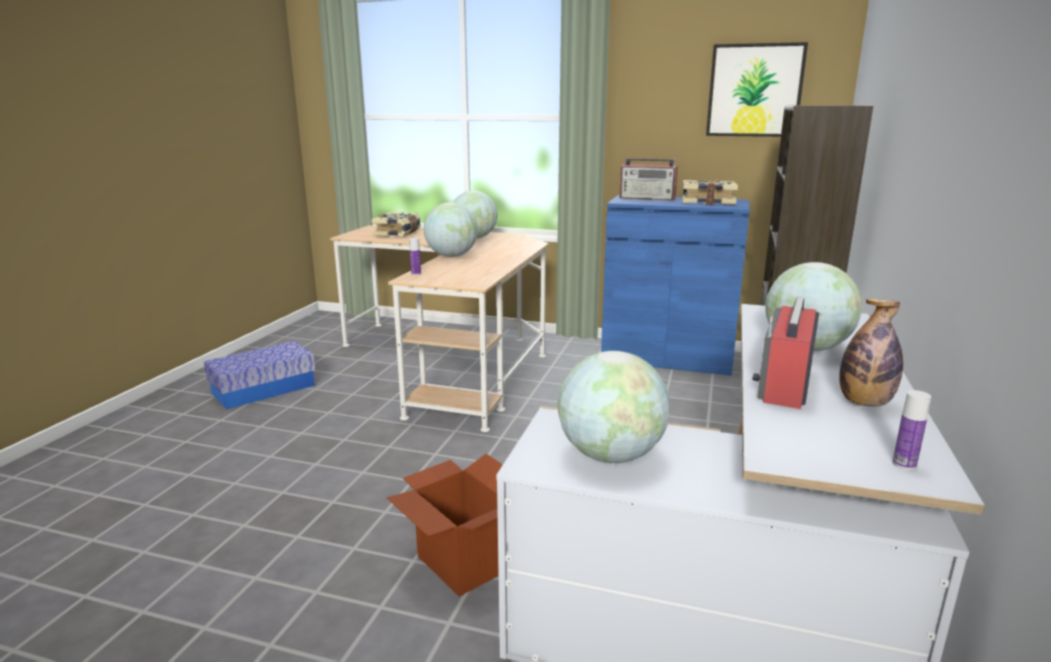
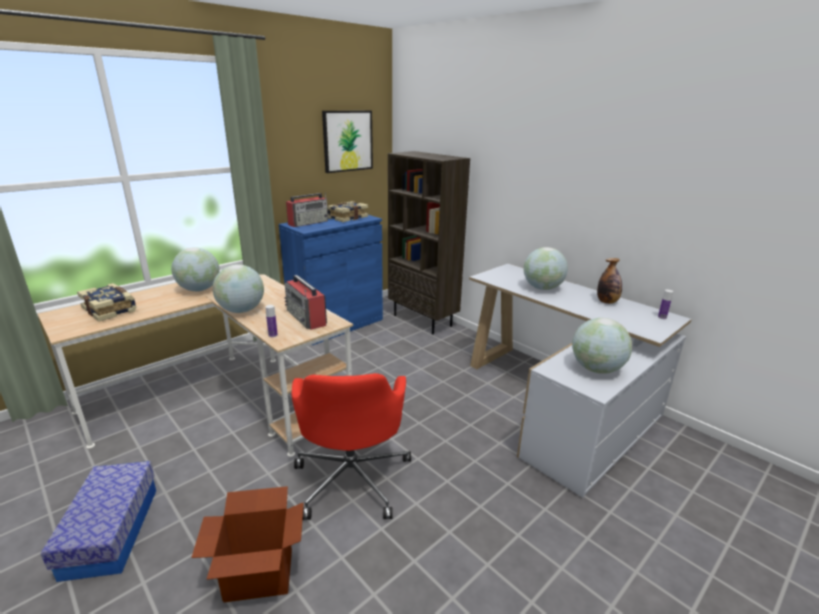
camera: 60 degrees left, 5 degrees up
(397, 460) = (352, 477): none -> red office chair
(462, 562) = (494, 485): cardboard box -> cardboard box (258, 575)
(785, 384) = (582, 307): radio -> radio (306, 318)

